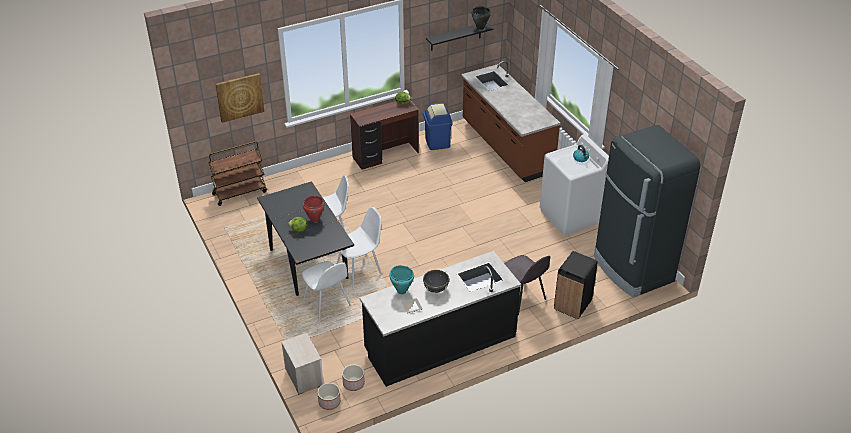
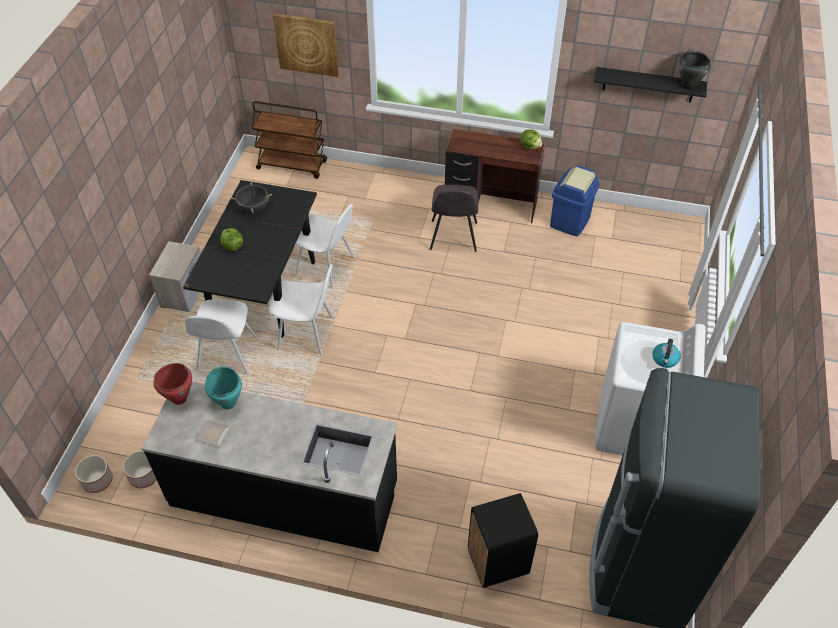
camera: 40 degrees right, 10 degrees up
(304, 376) = (110, 428): nightstand -> nightstand (184, 292)
(314, 219) = (263, 243): red cooking pot -> red cooking pot (179, 398)
(435, 289) = (267, 428): black cooking pot -> black cooking pot (253, 209)
(505, 147) = (651, 275): brown counter -> none
(522, 298) = (444, 504): grey chair -> grey chair (453, 237)

